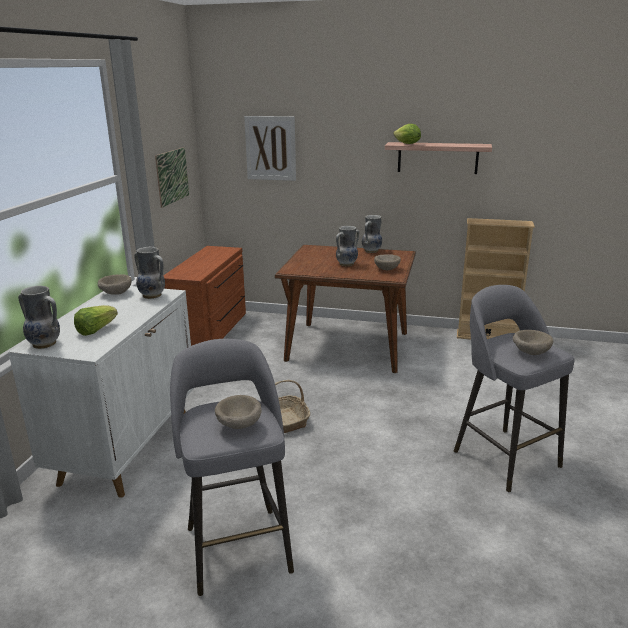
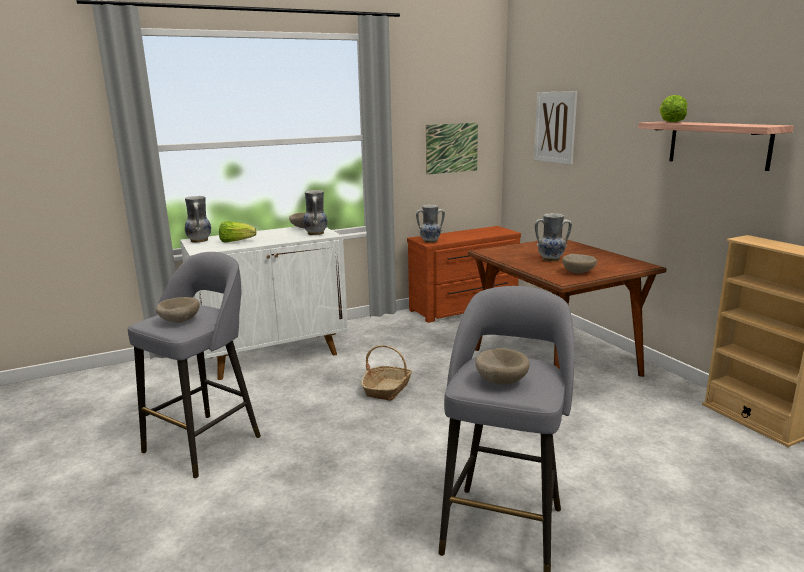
camera: 50 degrees right, 5 degrees down
(372, 251) = (611, 256): vase -> vase (430, 241)

